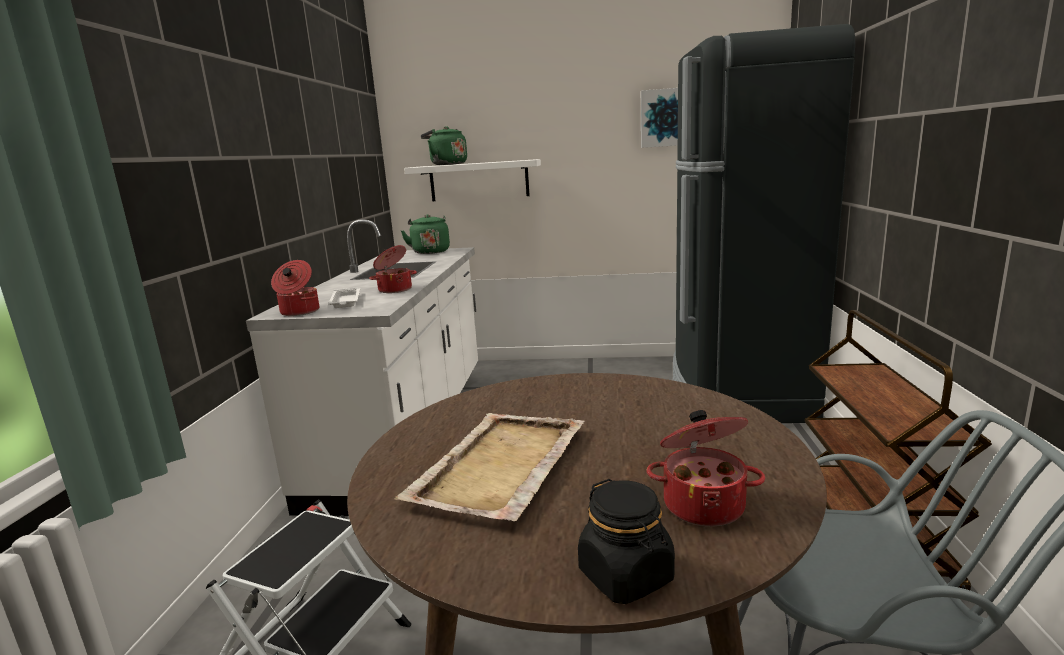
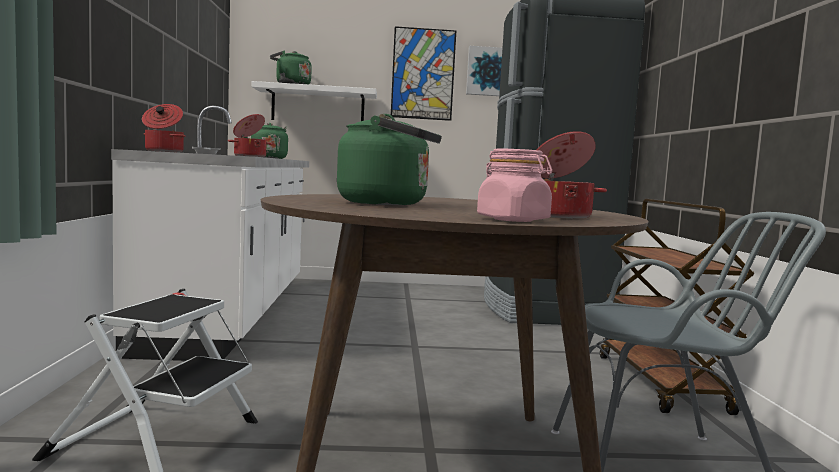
camera: 10 degrees left, 10 degrees down
(499, 467) = (388, 204): beige tray -> green kettle
(590, 130) = (423, 74): none -> picture
(626, 576) = (513, 220): black jar -> pink jar

